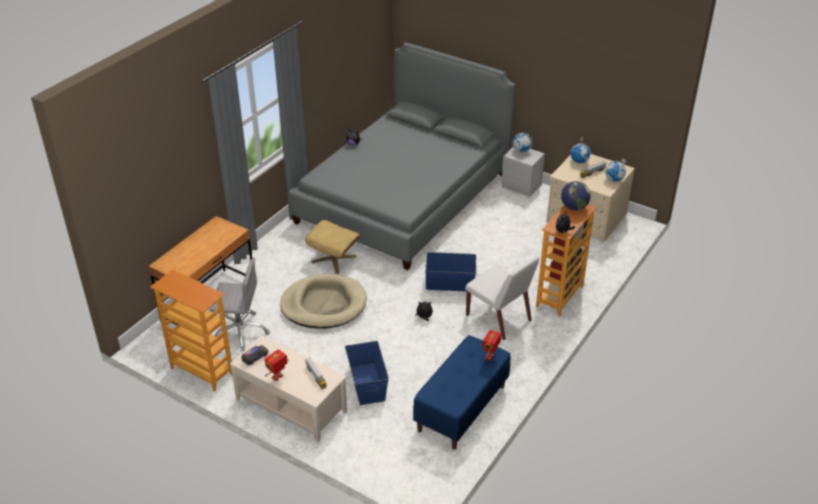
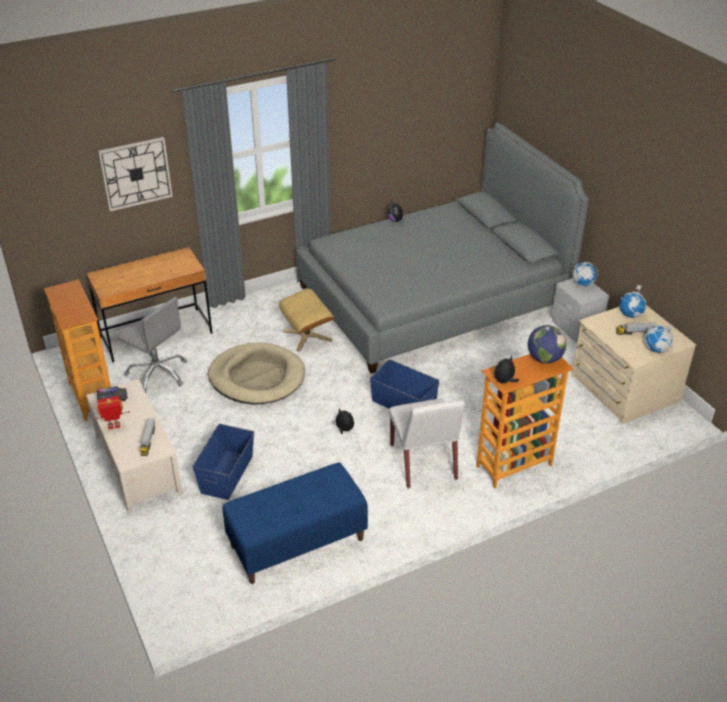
camera: 30 degrees right, 0 degrees up
(176, 163) = (136, 173): none -> wall clock
(490, 357) = (340, 496): toy robot -> none

